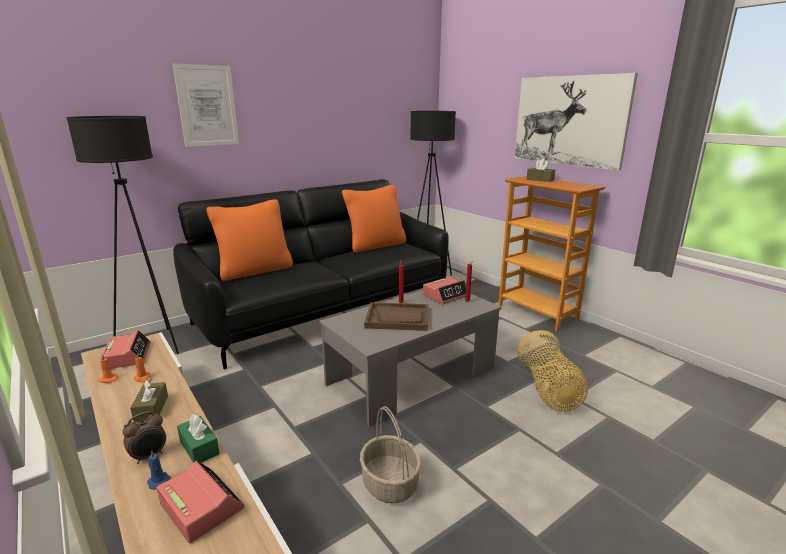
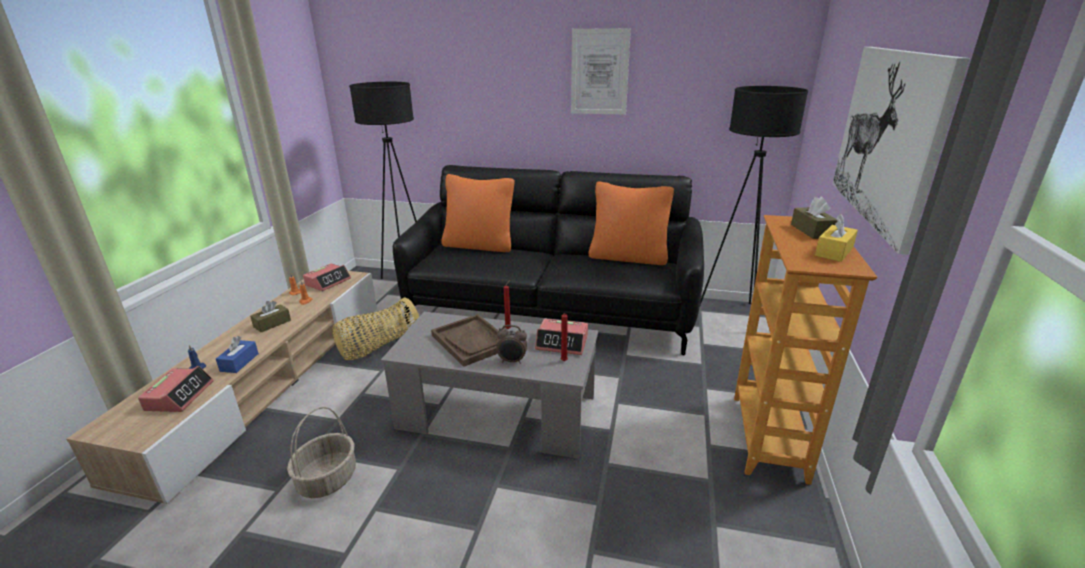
camera: 50 degrees right, 5 degrees up
(149, 456) = (221, 352): alarm clock -> alarm clock (512, 361)
(199, 447) = (239, 362): green tissue box -> blue tissue box
(207, 106) = (479, 74): picture -> picture (599, 72)
(548, 390) = (583, 523): basket -> basket (378, 347)
(570, 183) = (834, 252): none -> yellow tissue box

